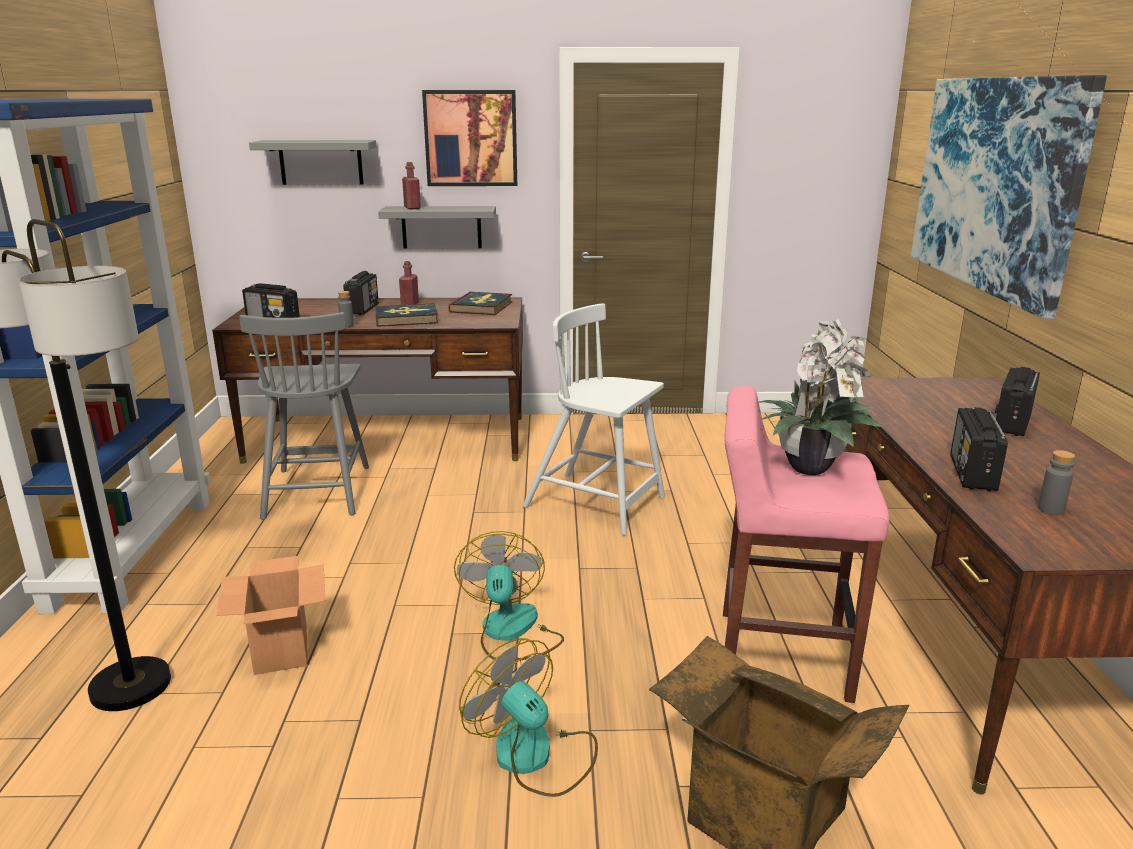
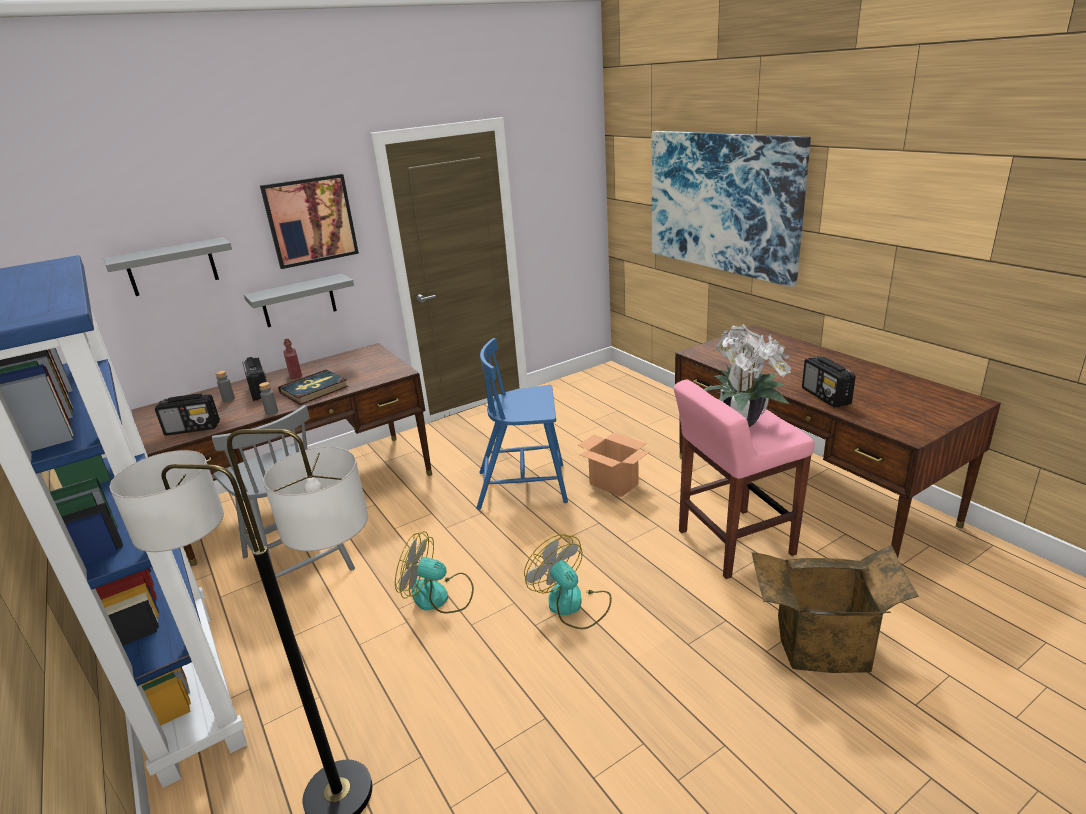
camera: 30 degrees left, 5 degrees up
(281, 649) = (426, 700): cardboard box -> cardboard box (613, 484)
(412, 208) = (275, 291): red bottle -> none
(482, 307) = (360, 361): book -> none
(535, 756) = (677, 678): fan -> fan (439, 596)
(597, 503) = (524, 486): white chair -> blue chair
(1012, 423) = (800, 356): radio -> none
(1051, 509) = (884, 406): grey bottle -> grey bottle (228, 399)

